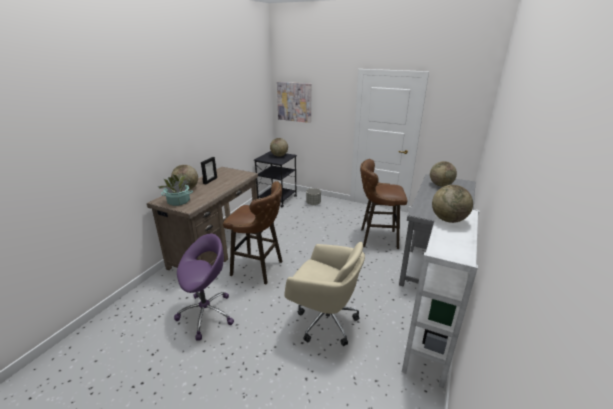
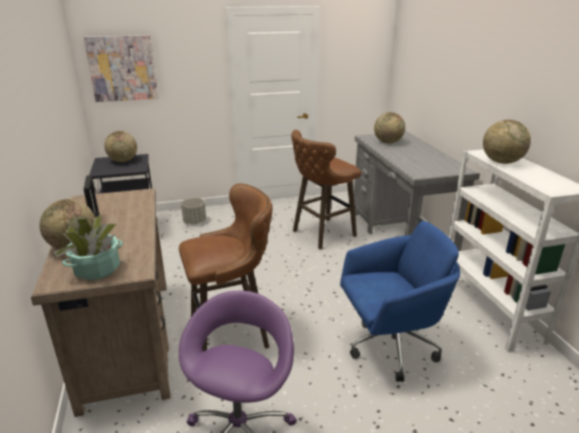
camera: 40 degrees left, 0 degrees up
(324, 322) = (388, 350): beige office chair -> blue office chair

